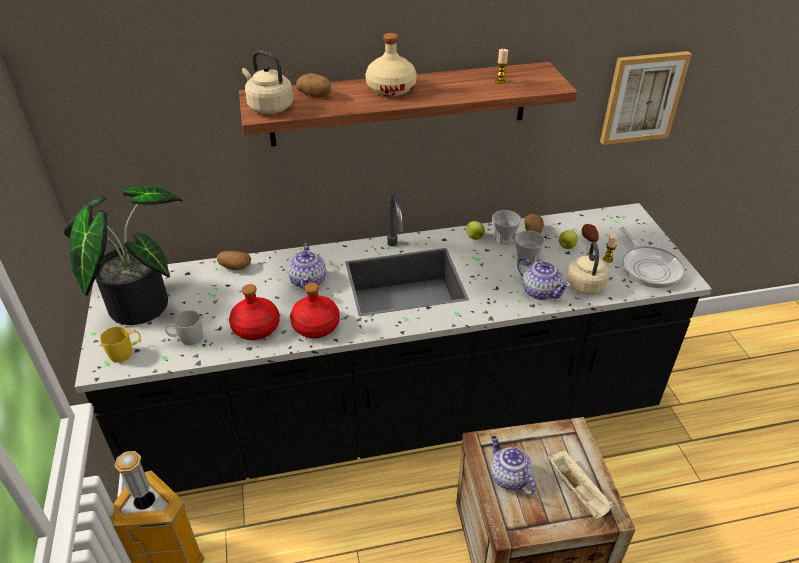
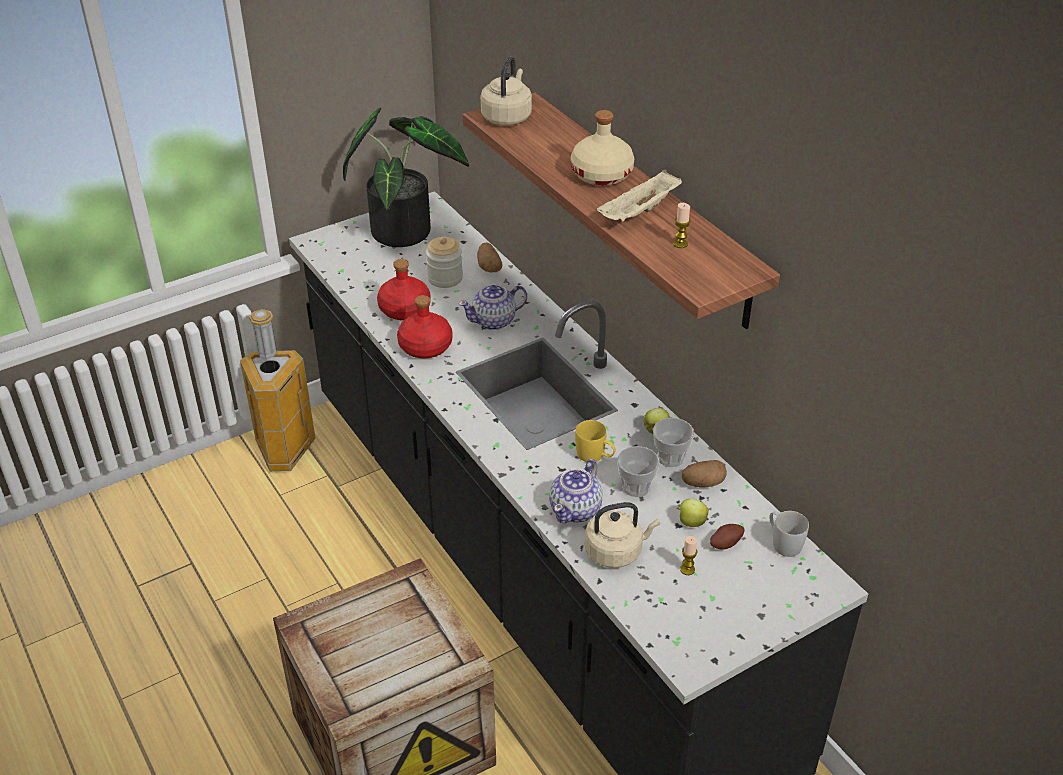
camera: 70 degrees right, 0 degrees up
(126, 352) = (338, 247): yellow mug -> yellow mug (595, 456)
(186, 338) = (370, 274): white mug -> white mug (783, 542)
(230, 294) = (445, 278): none -> jar
(315, 95) = (551, 135): potato -> none
(508, 477) = (370, 610): teapot -> none
(578, 491) = (372, 677): beige tray -> beige tray (639, 212)
(642, 97) = (887, 426): picture -> none
(649, 268) = (694, 618): frying pan -> none

